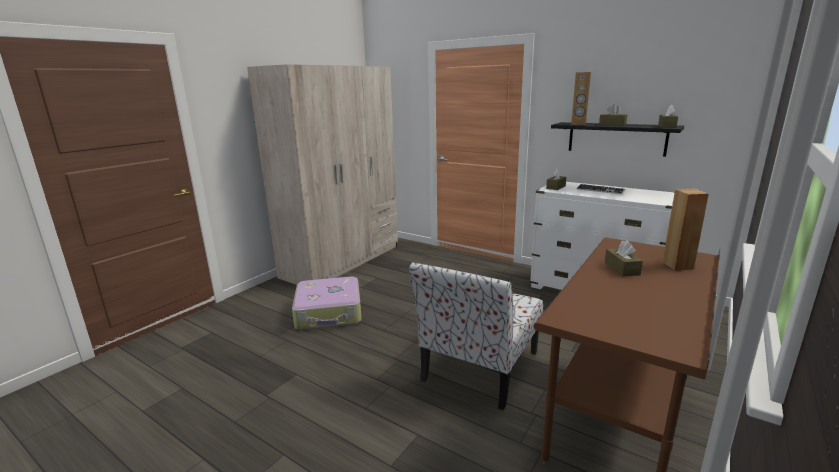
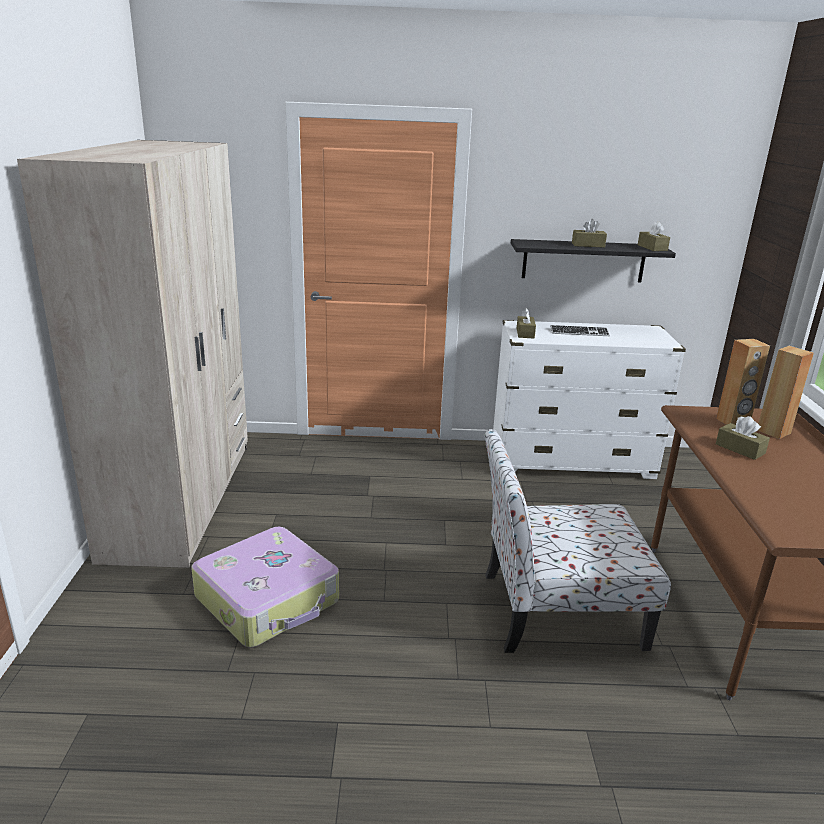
camera: 35 degrees left, 5 degrees up
(479, 367) = (557, 610): chair -> chair turned 90 degrees clockwise
(578, 124) = (546, 244): brown speaker -> brown speaker (733, 422)

